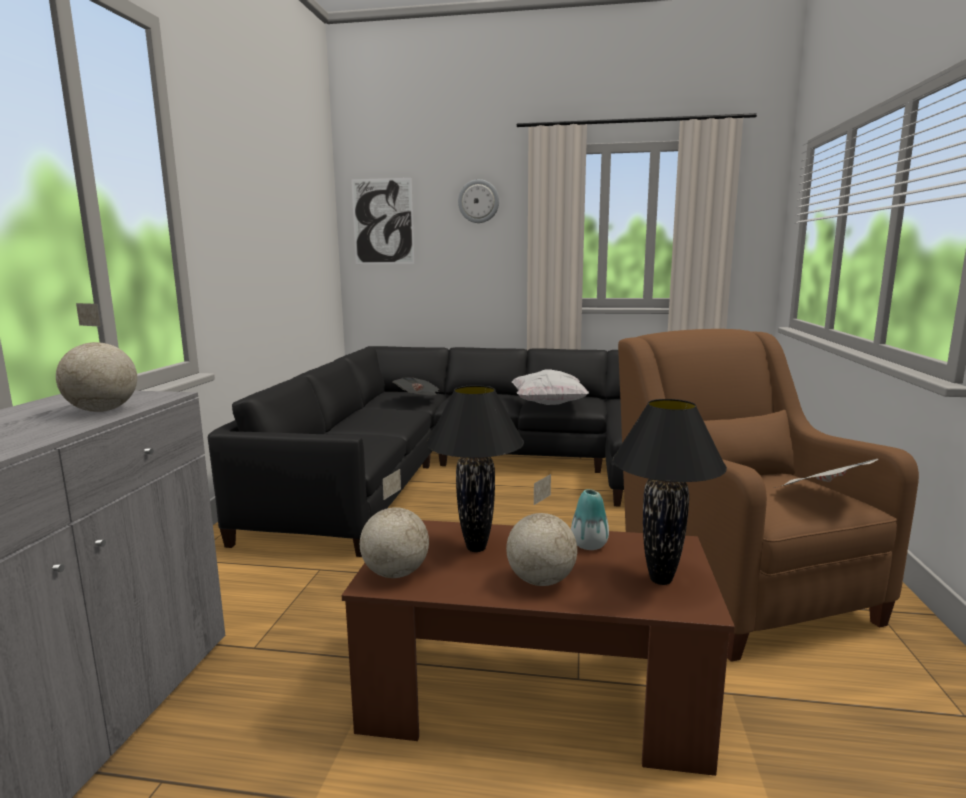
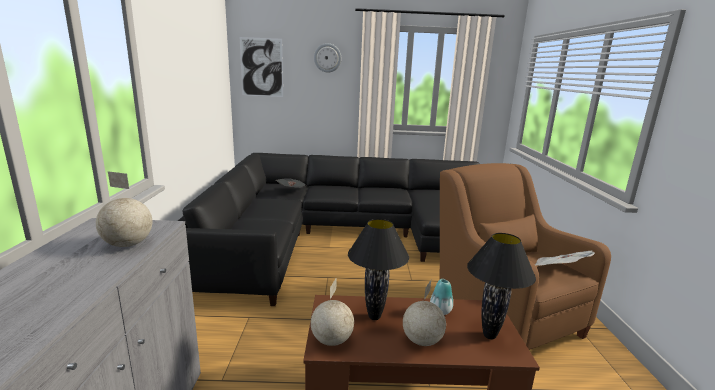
camera: 10 degrees left, 5 degrees up
(549, 404) = (376, 195): white pillow -> none

